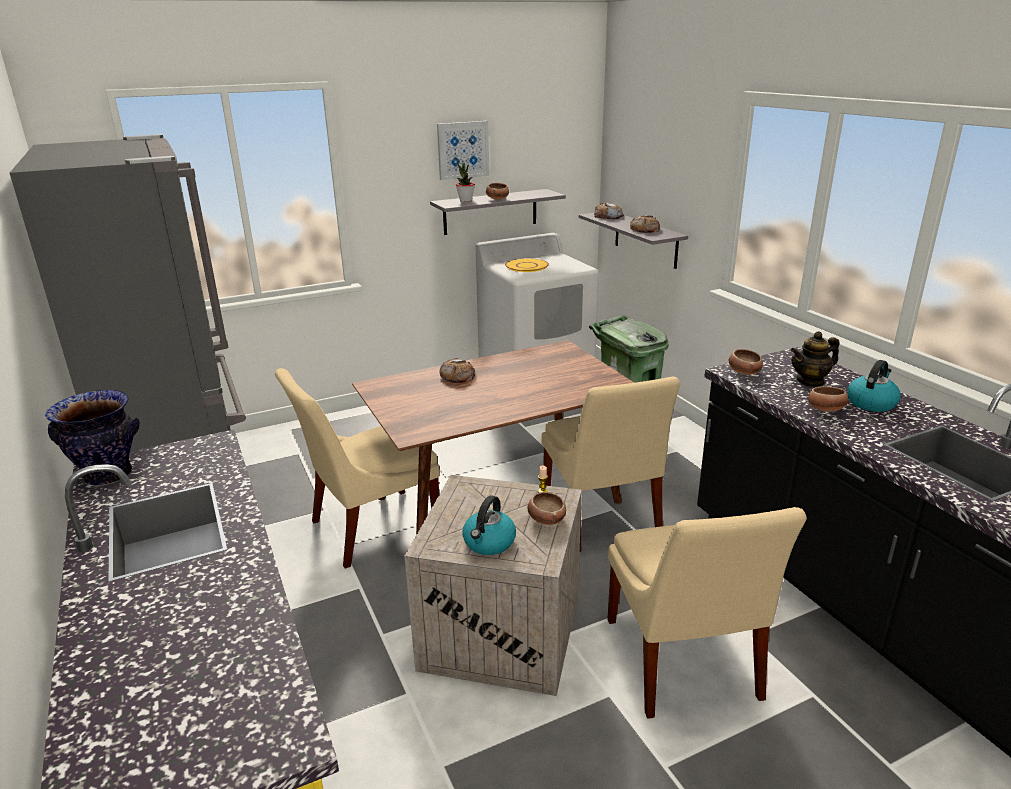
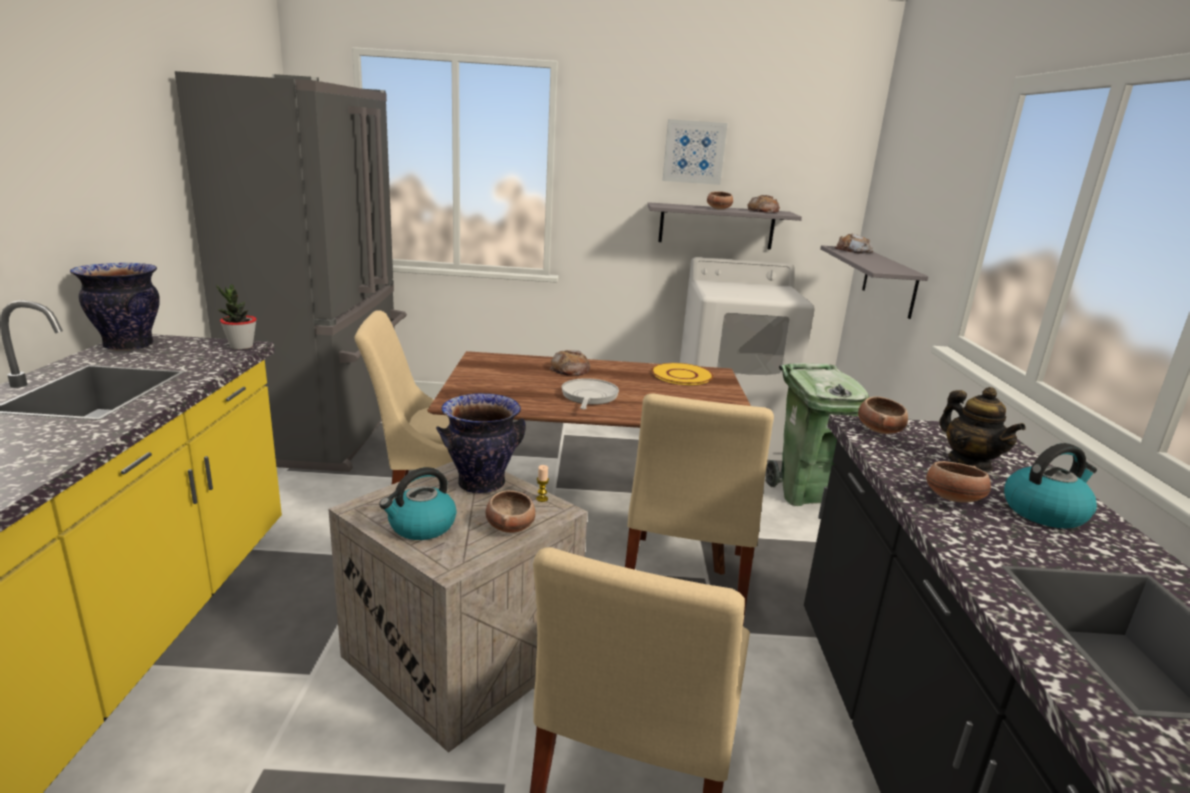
camera: 25 degrees right, 5 degrees down
(465, 200) = (683, 206): potted plant -> potted plant (241, 346)
(488, 495) = (481, 484): none -> vase
(502, 398) = (588, 397): none -> frying pan
(526, 266) = (734, 288): yellow plate -> yellow plate (681, 375)
(644, 229) = (879, 264): bread -> bread (763, 211)
(810, 381) = (969, 463): teapot -> teapot turned 120 degrees counterclockwise

